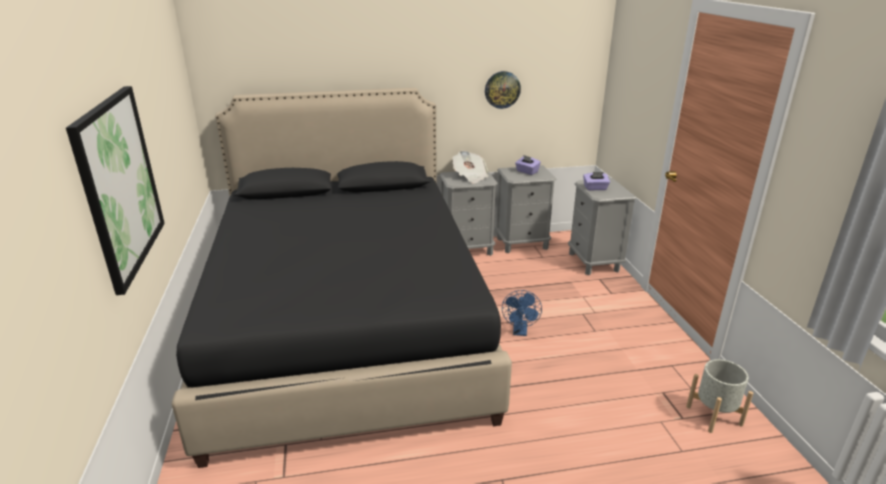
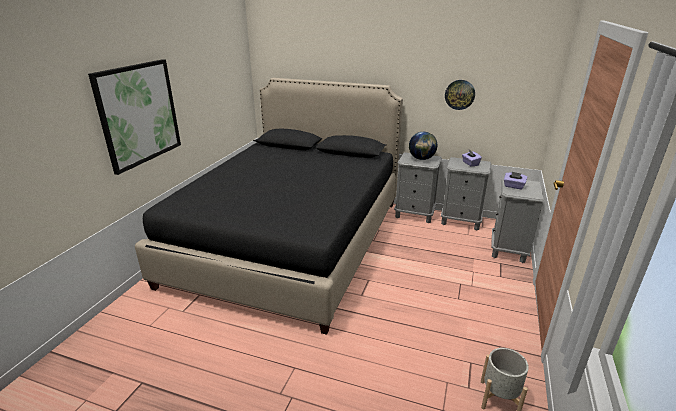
camera: 30 degrees right, 0 degrees up
(470, 176) = (421, 159): newspaper -> globe
(520, 331) = (399, 280): blue fan -> none

